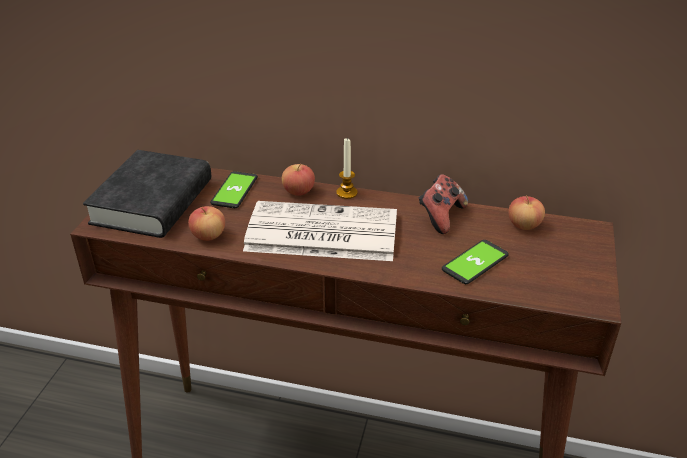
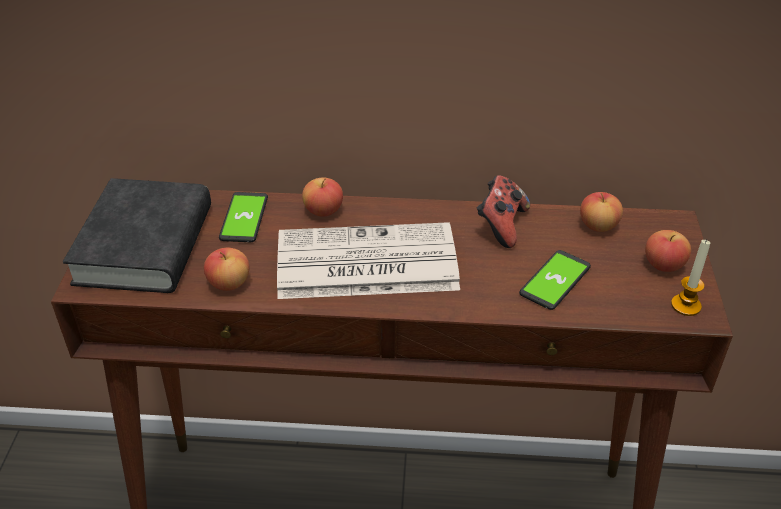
camera: 10 degrees left, 5 degrees up
(346, 193) = (382, 206): candle -> candle (685, 305)
(573, 261) = (663, 265): none -> apple

